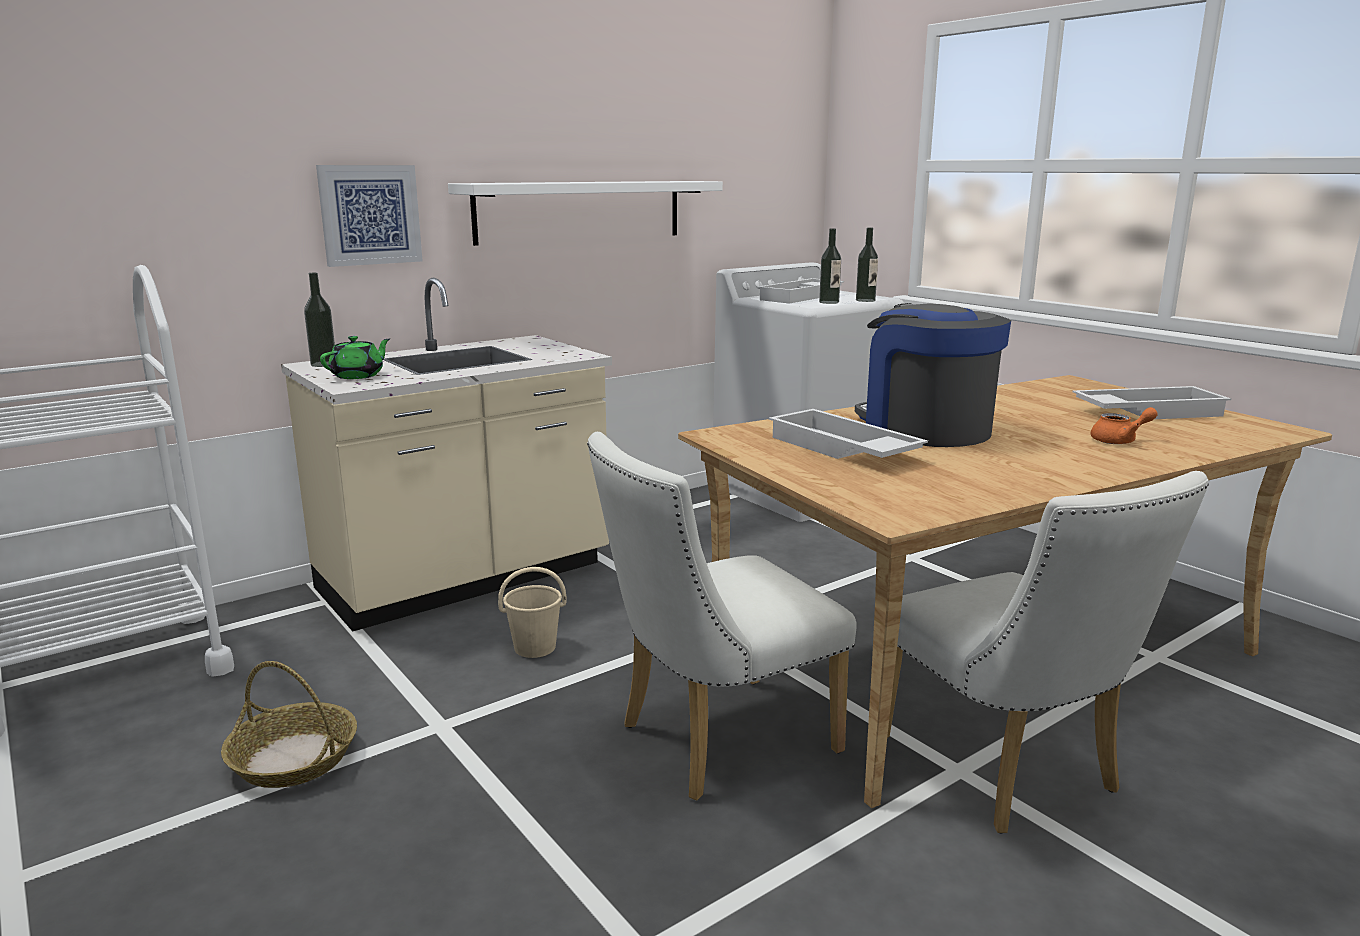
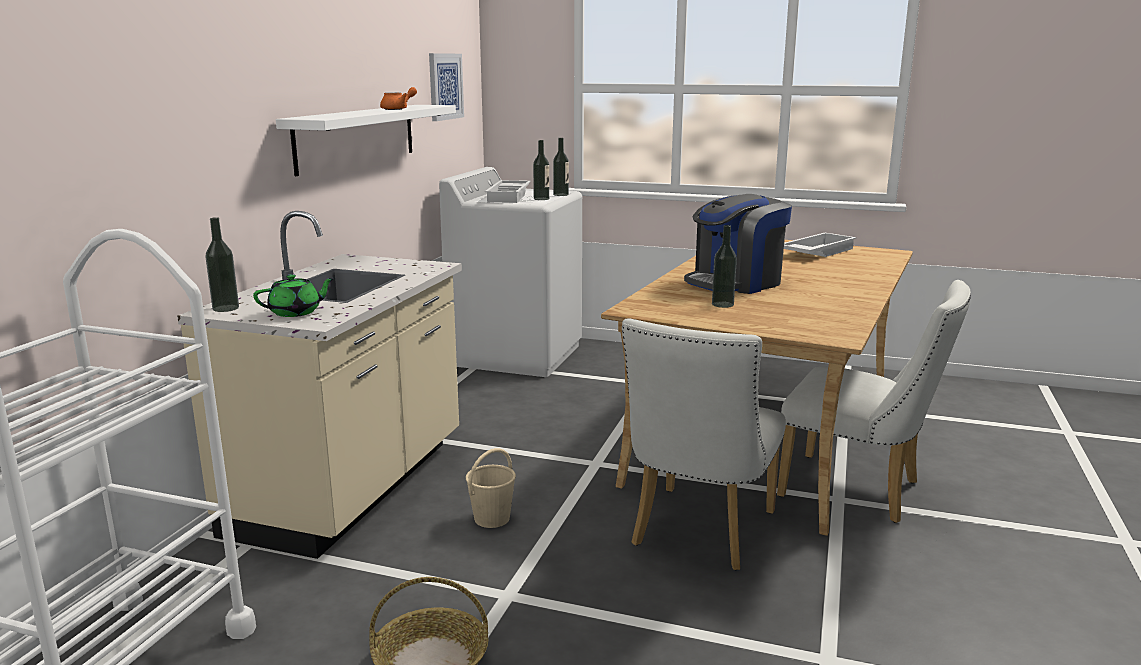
camera: 35 degrees left, 0 degrees up
(358, 376) = (296, 312): green teapot -> green teapot turned 60 degrees clockwise
(370, 215) = (225, 154): picture -> picture (445, 86)
(840, 449) = (722, 304): white tray -> bottle
(924, 429) = (735, 283): coffee machine -> coffee machine turned 60 degrees counterclockwise
(1119, 441) = (840, 272): orange teapot -> orange teapot (398, 109)

